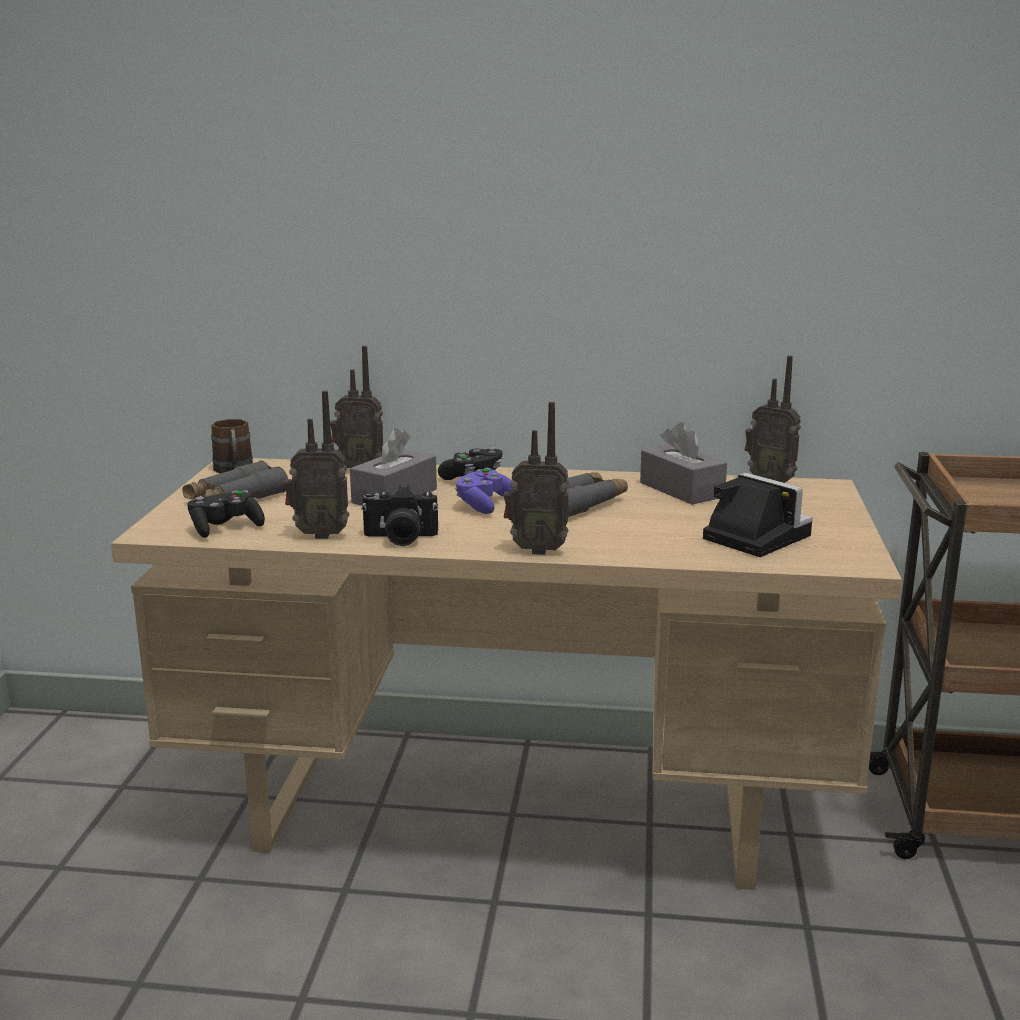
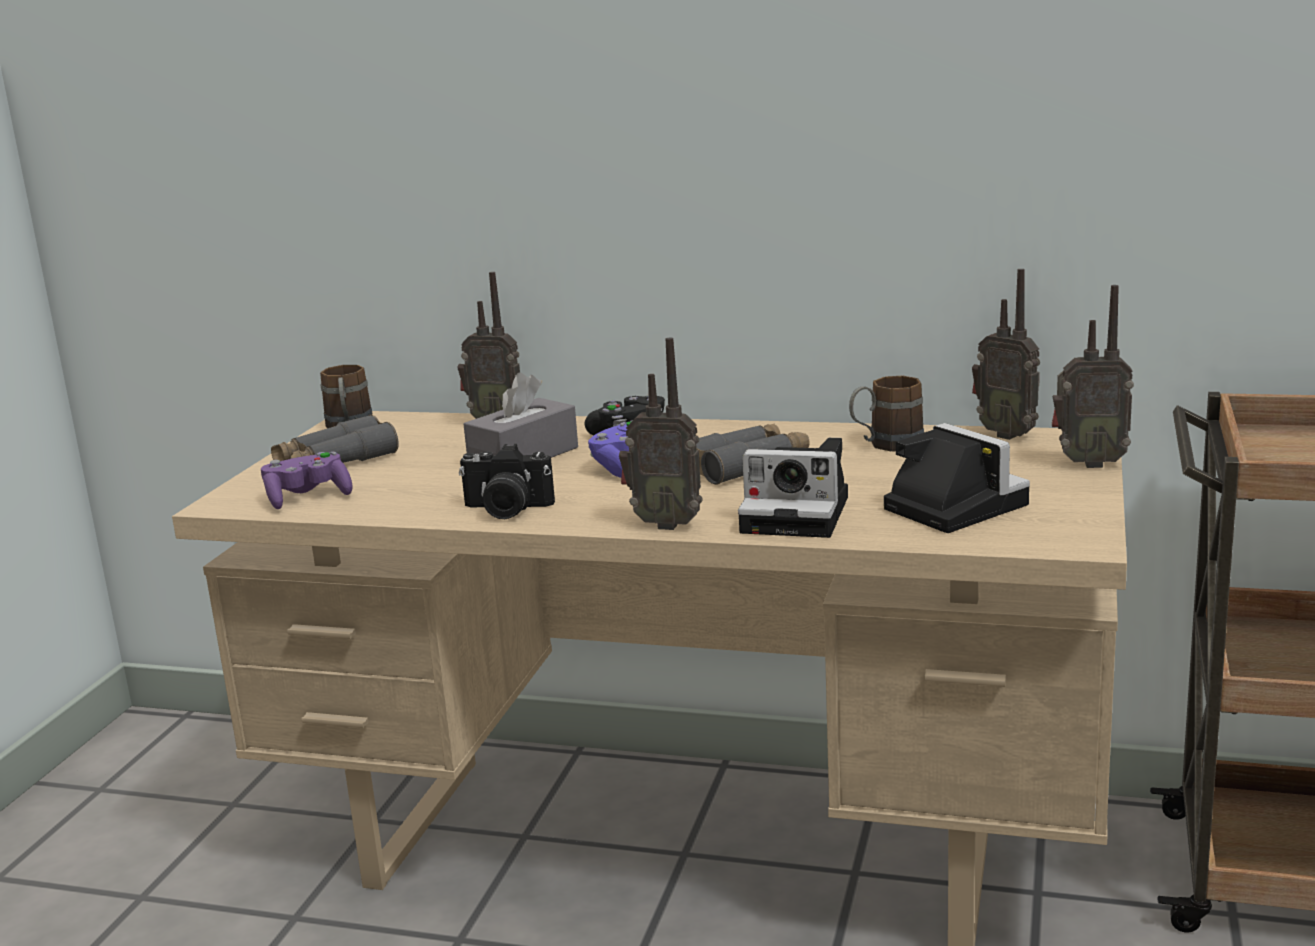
camera: 10 degrees right, 0 degrees up
(225, 528) = (308, 497): black game controller -> purple game controller
(319, 534) = (413, 505): radio -> radio (1088, 463)
(640, 542) = (800, 514): none -> camera
(681, 490) = (886, 445): grey tissue box -> brown mug

